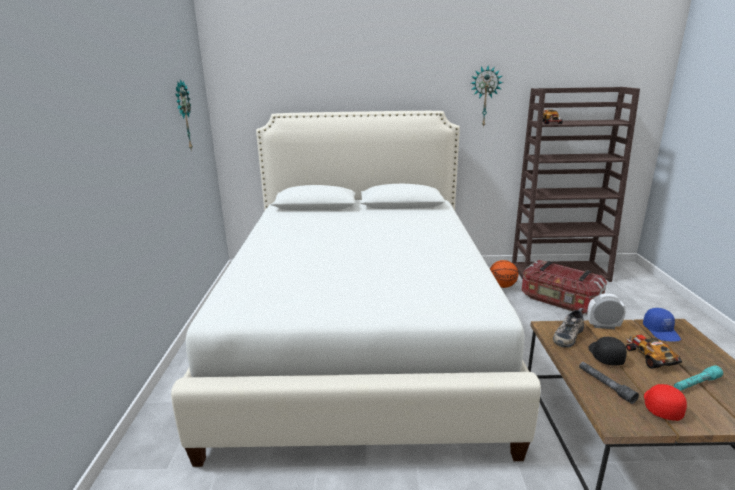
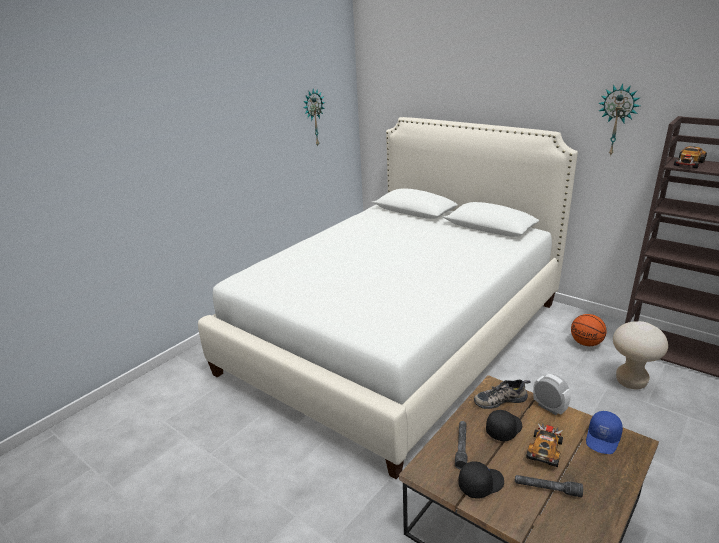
camera: 40 degrees right, 5 degrees up
(559, 301) = (631, 382): storage box -> beige stool
(661, 406) = (480, 484): red cap -> black cap
(696, 384) = (547, 489): turquoise flashlight -> grey flashlight

